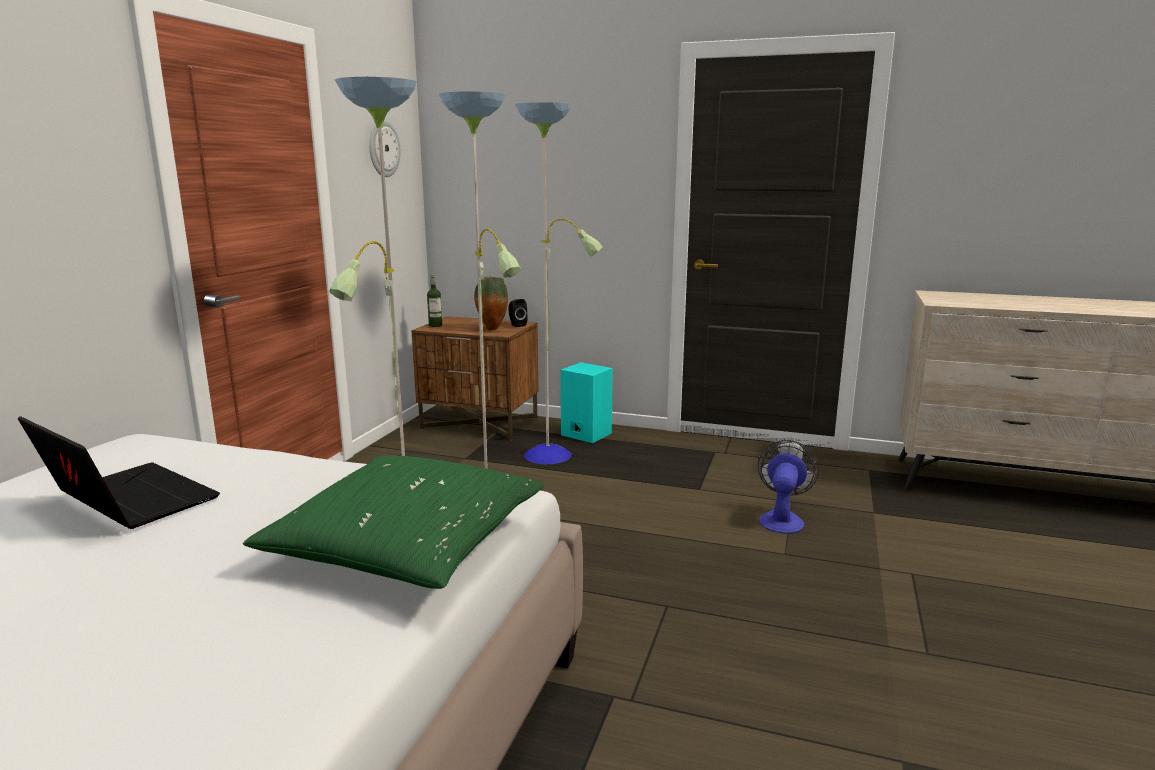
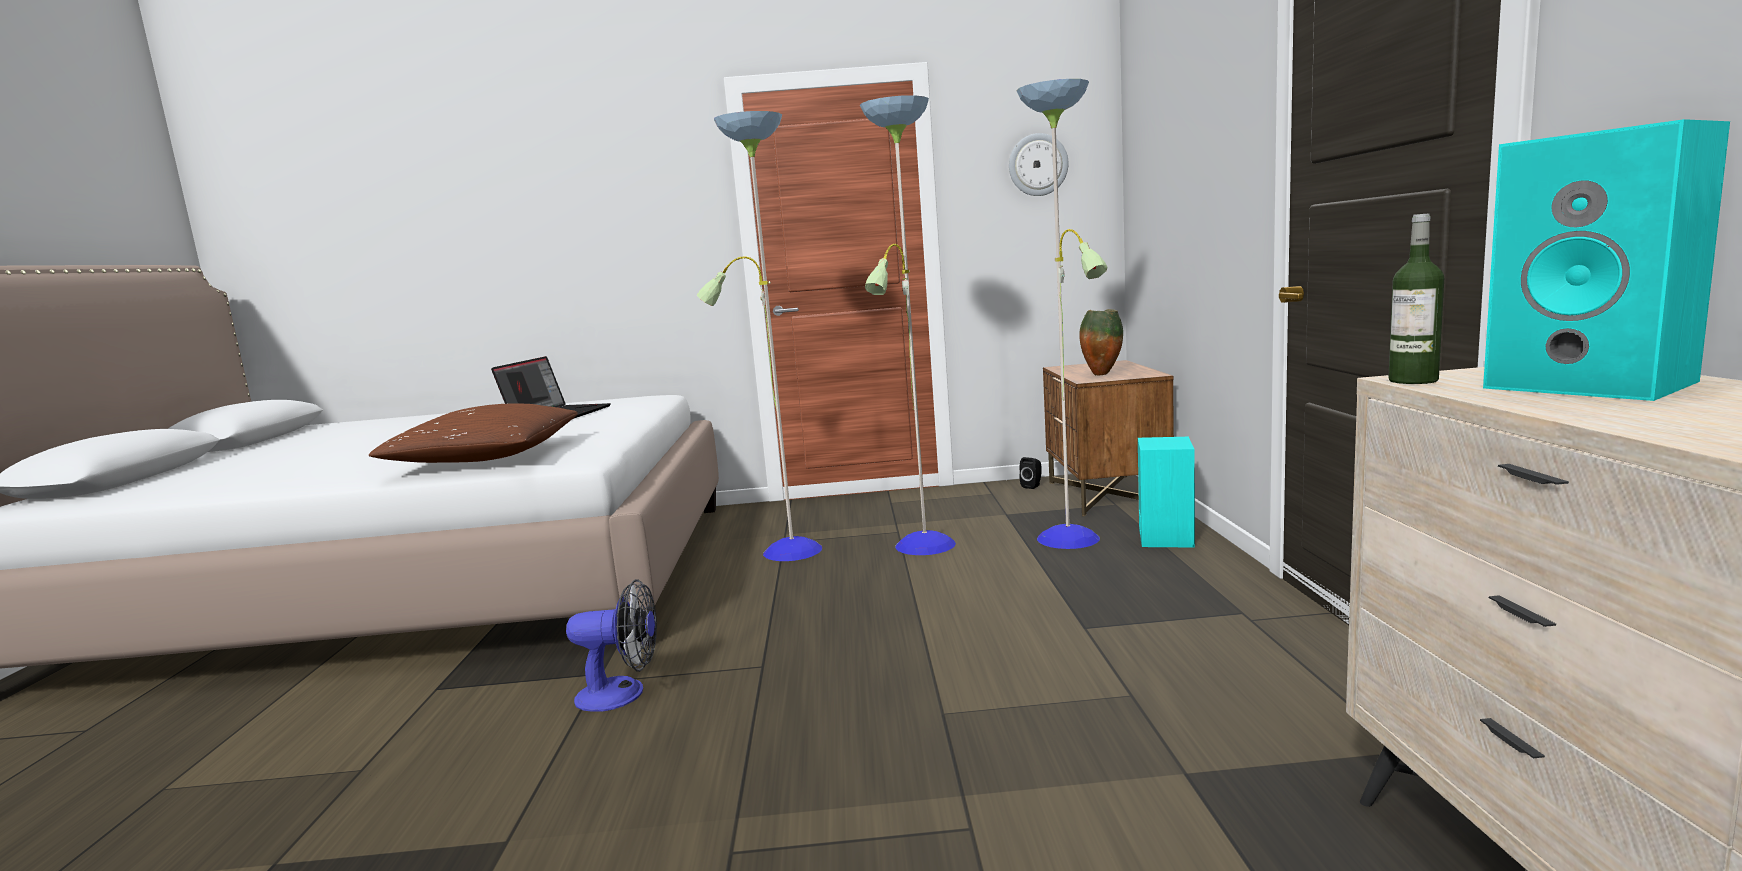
camera: 70 degrees right, 5 degrees down
(407, 545) = (486, 457): green pillow -> brown pillow
(435, 325) = (1076, 366): bottle -> bottle (1413, 380)
(517, 325) = (1140, 374): black speaker -> black speaker (1032, 486)
(782, 519) = (1055, 696): fan -> fan (622, 694)
(979, 299) = (1594, 385): none -> turquoise speaker

